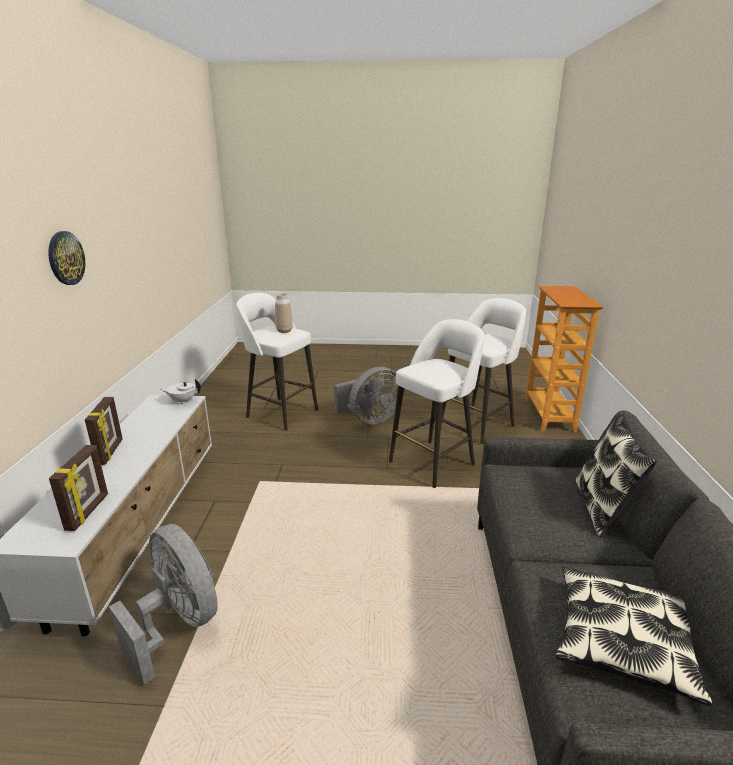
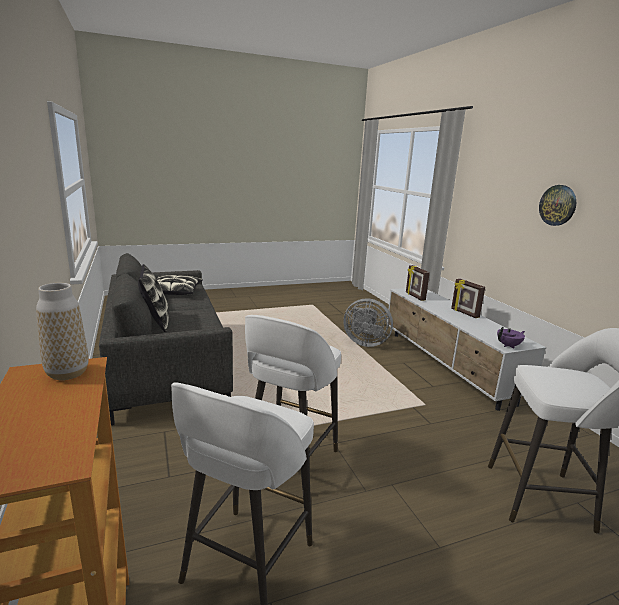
camera: 155 degrees right, 5 degrees down
(183, 401) = (509, 345): white teapot -> purple teapot
(284, 331) = (563, 383): vase -> vase (67, 373)
(370, 419) = (418, 522): grey fan -> none

